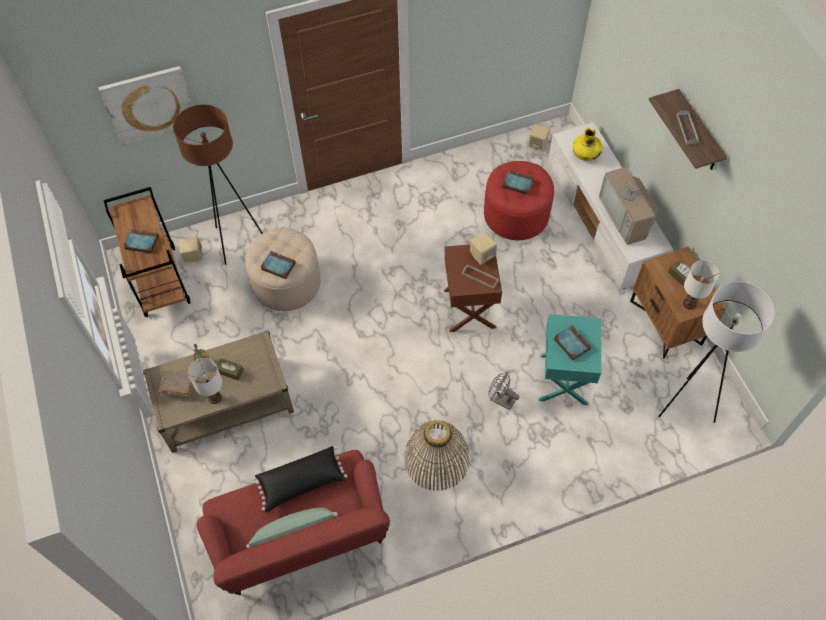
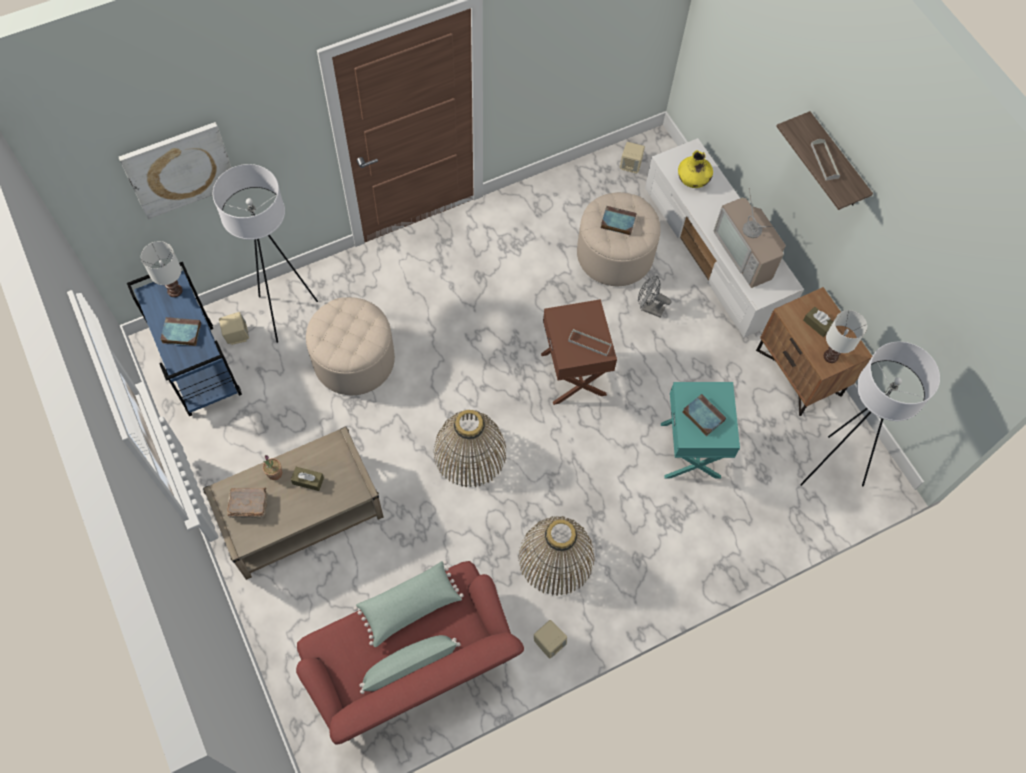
camera: 10 degrees left, 5 degrees up
(159, 280) = (199, 369): brown cart -> blue cart
(215, 397) = (294, 514): white table lamp -> white table lamp (175, 290)
(235, 241) = (285, 313): brown floor lamp -> white floor lamp
(277, 266) = (347, 346): book -> none
(301, 482) = (410, 606): black pillow -> green pillow
(373, 366) = (470, 453): none -> basket
(482, 255) = (589, 316): beige speaker -> beige speaker (549, 642)
(500, 400) = (621, 481): grey fan -> grey fan (649, 308)
(516, 215) = (615, 254): red ottoman -> beige ottoman

